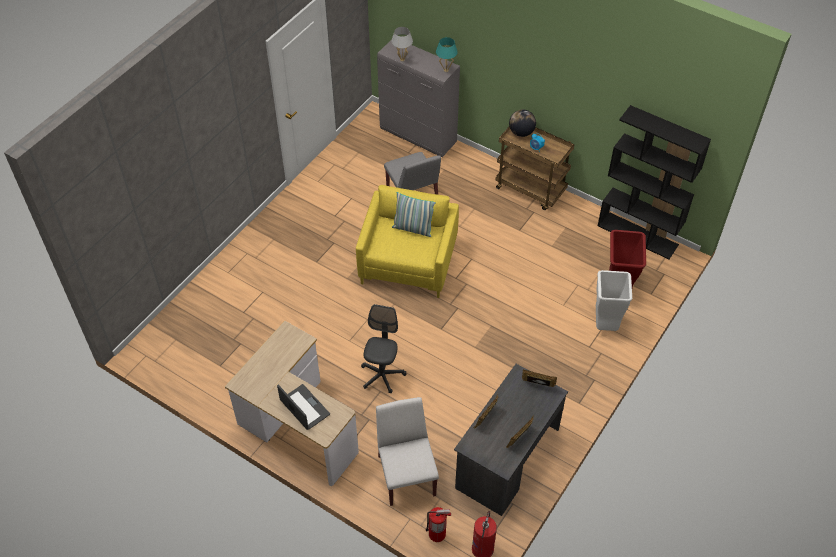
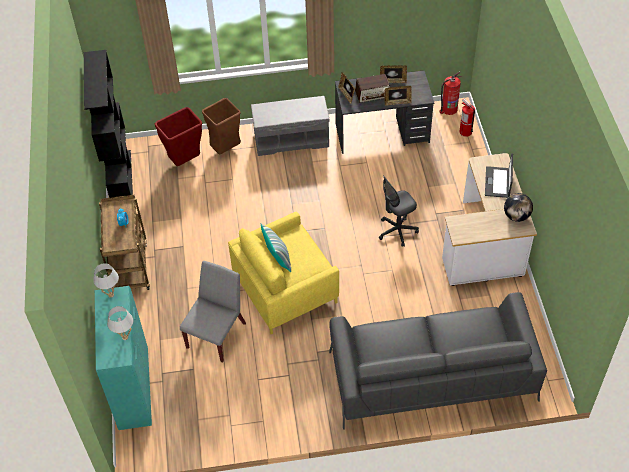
camera: 130 degrees left, 0 degrees up
(236, 291) = (432, 375): none -> grey sofa
(406, 474) = (448, 169): white chair -> none
(418, 136) = (134, 389): grey cabinet -> turquoise cabinet
(446, 70) = (111, 295): turquoise table lamp -> white table lamp
(517, 407) = (373, 94): none -> radio
(521, 132) = (113, 243): globe -> globe (516, 216)
(571, 381) = (292, 139): none -> grey bench
(605, 323) = (226, 150): white trash can -> brown trash can

